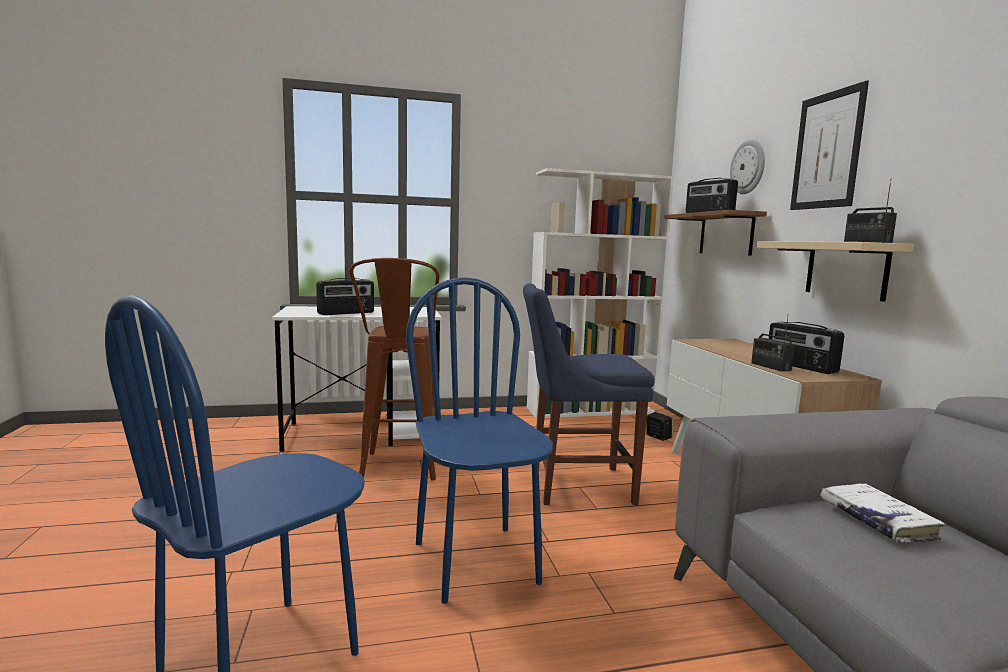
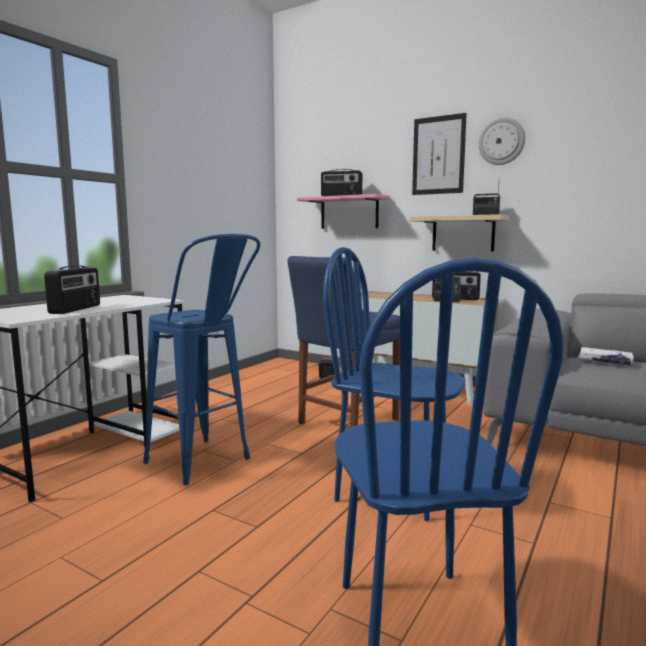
camera: 45 degrees left, 0 degrees up
(399, 472) = (207, 466): brown stool -> blue stool
(590, 410) = (251, 373): white bookcase -> none
(726, 234) = (349, 213): brown shelf -> pink shelf
(748, 167) = (366, 162): wall clock -> wall clock (501, 141)

